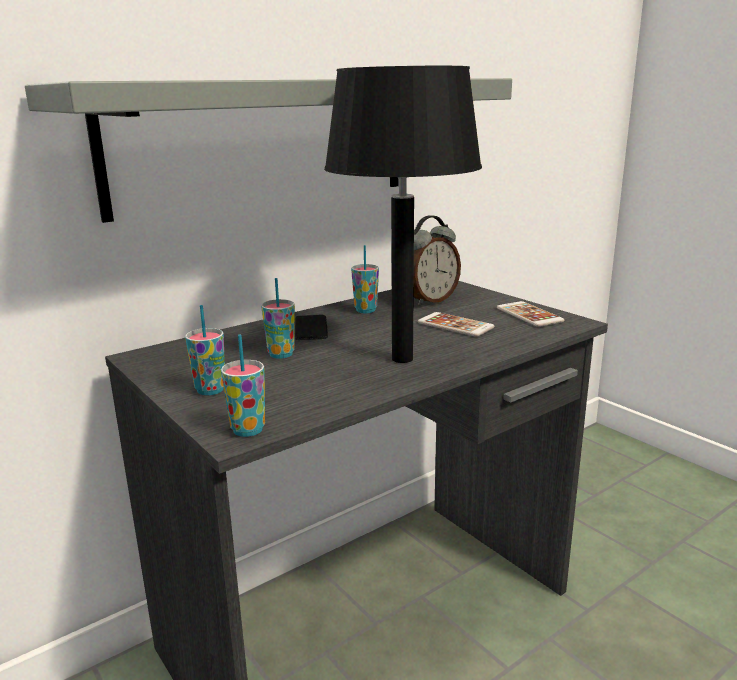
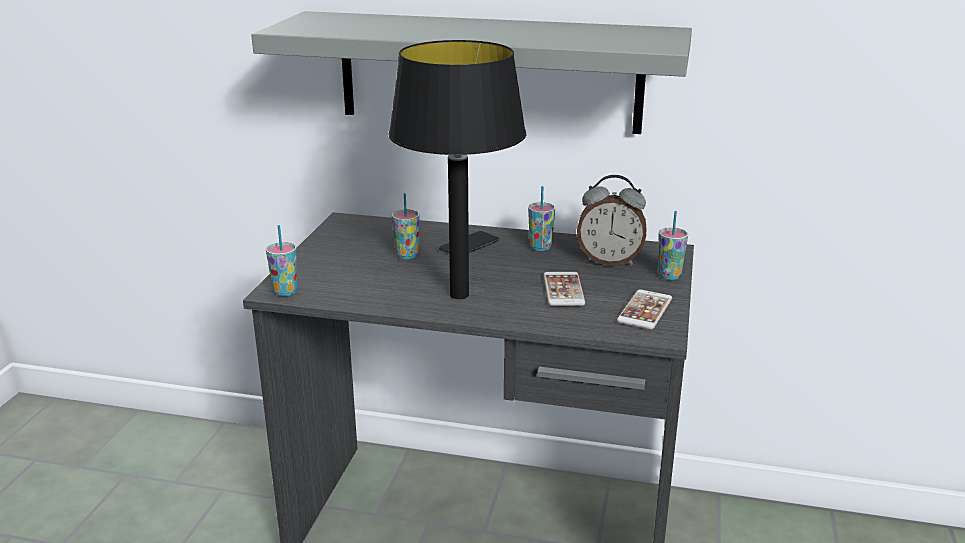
camera: 50 degrees right, 5 degrees up
(210, 390) = (323, 260): cup -> cup (669, 275)

